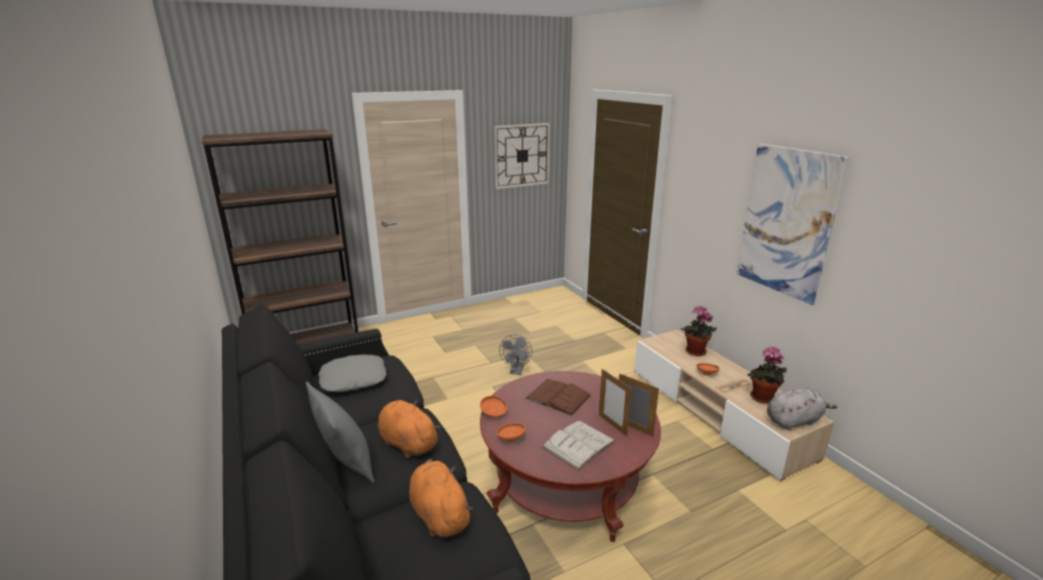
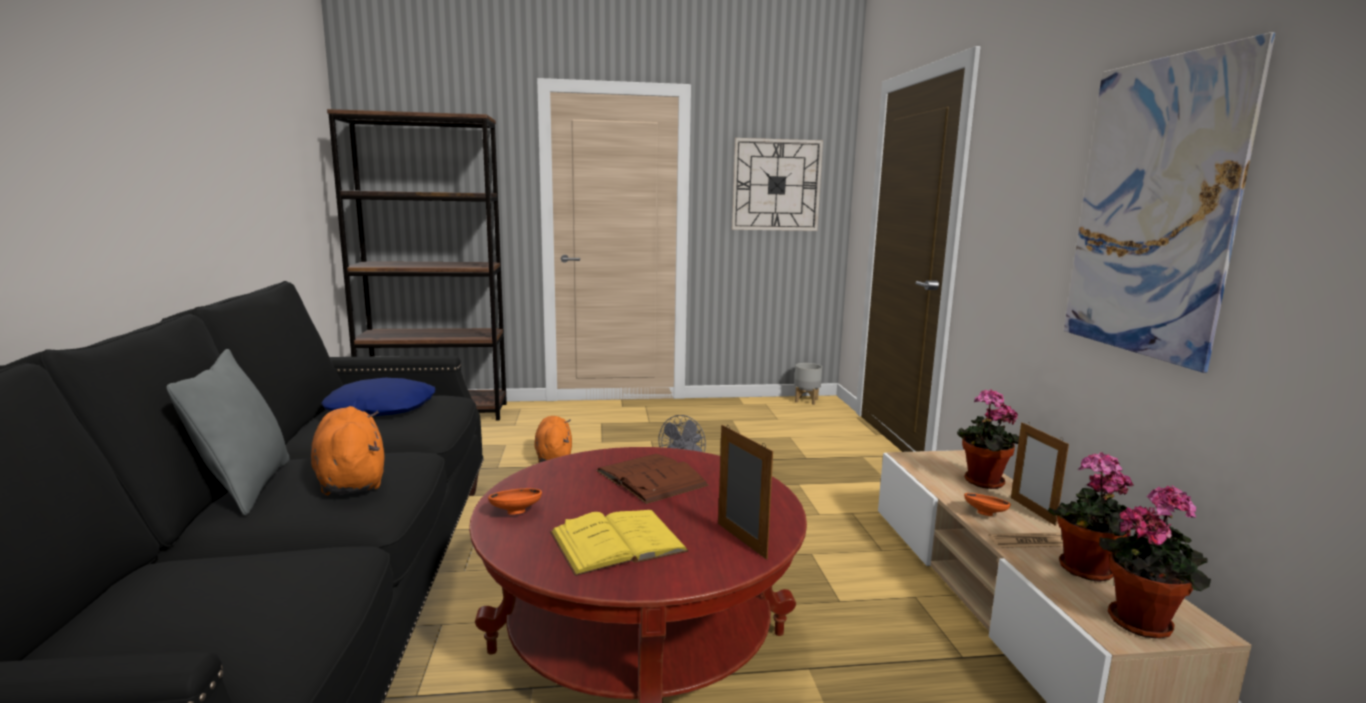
camera: 20 degrees right, 10 degrees down
(353, 379) = (382, 408): grey pillow -> blue pillow
(439, 514) = (269, 571): orange plush toy -> orange plush toy (553, 457)
(494, 414) = (526, 479): orange bowl -> none
(548, 293) = (806, 400): none -> grey planter
(579, 444) = (617, 541): white book -> yellow book
(612, 425) = (705, 529): picture frame -> picture frame (1032, 511)
(794, 420) = (1143, 621): grey plush toy -> potted plant

